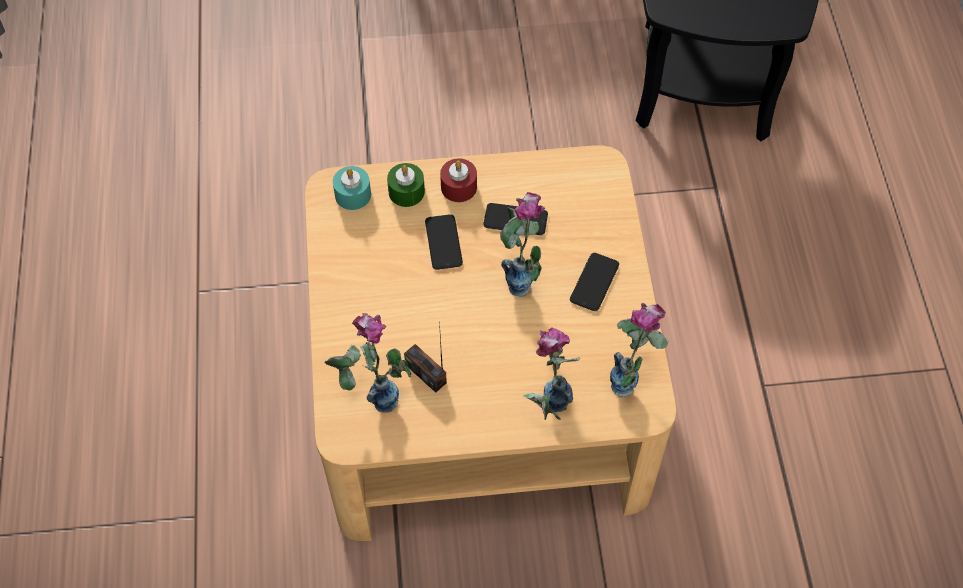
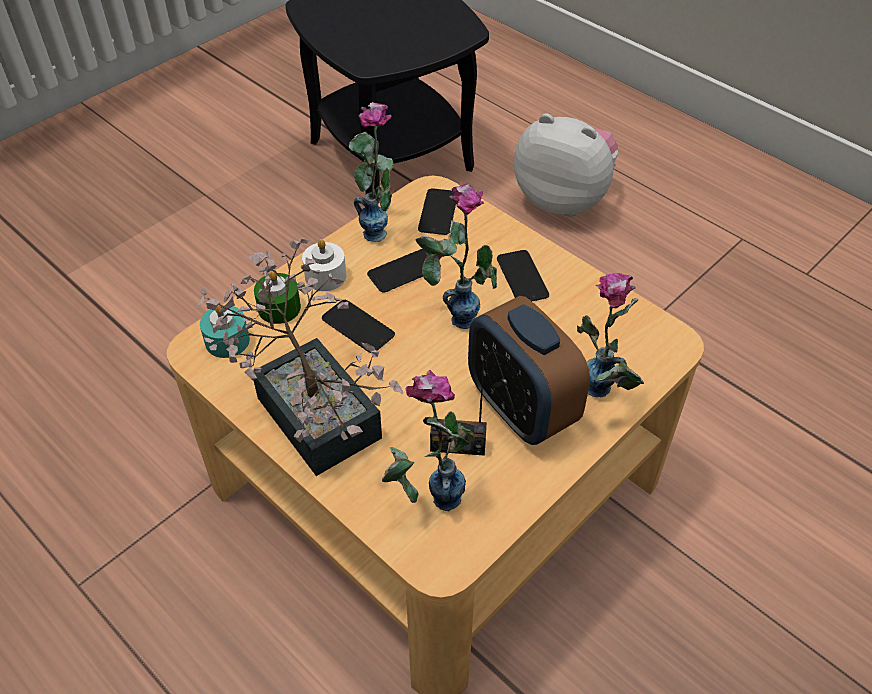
camera: 40 degrees left, 10 degrees down
(362, 280) = (312, 406): none -> potted plant
(459, 187) = (325, 276): red candle -> white candle
(490, 379) = (520, 409): none -> alarm clock
(588, 186) = (438, 212): none -> phone
(634, 377) = (634, 326): vase -> vase (378, 224)
(817, 221) = (563, 199): none -> plush toy

